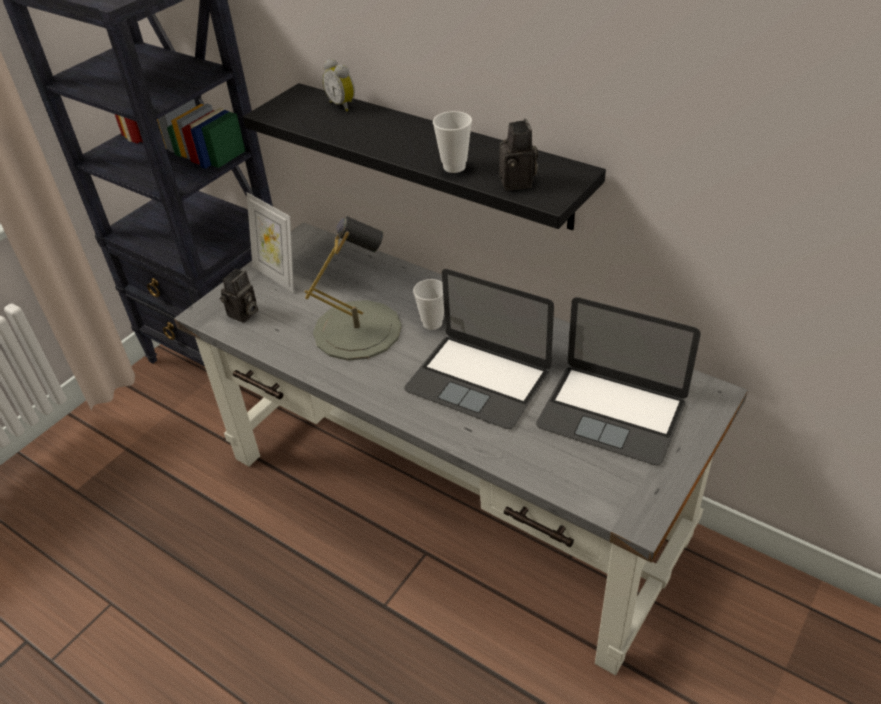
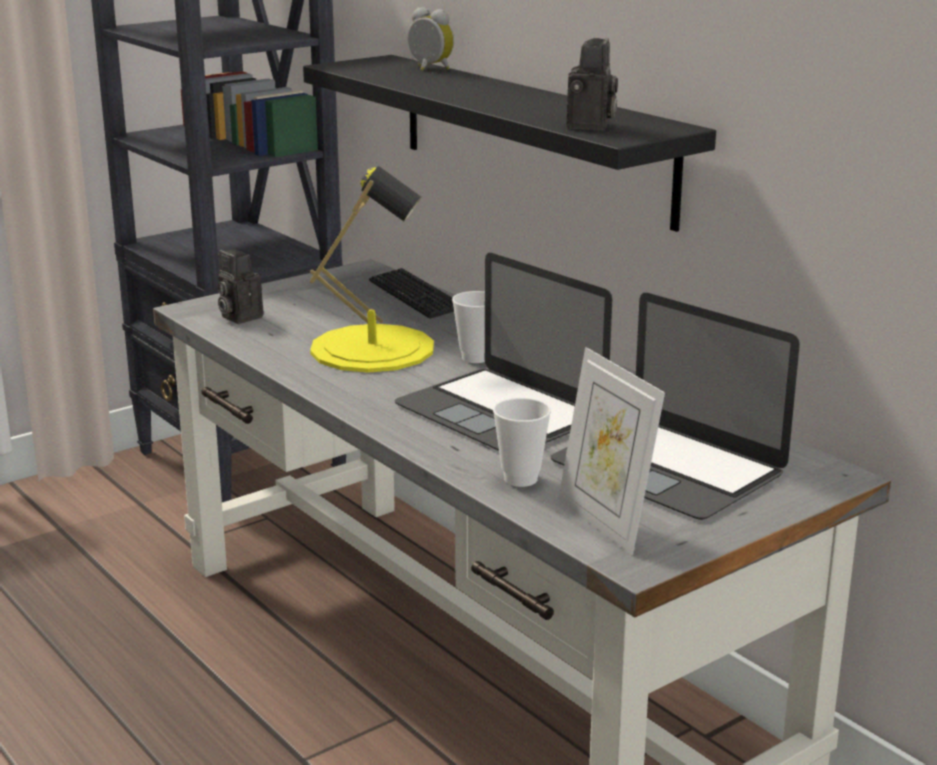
camera: 15 degrees right, 20 degrees down
(243, 314) = (238, 316): camera -> camera turned 90 degrees clockwise
(278, 276) = (305, 294): picture frame -> picture frame (605, 523)
(343, 105) = (429, 69): alarm clock -> alarm clock turned 150 degrees clockwise
(356, 261) = (415, 296): none -> keyboard
(357, 330) = (373, 348): grey table lamp -> yellow table lamp
(454, 167) = (520, 111): cup -> cup (520, 479)

